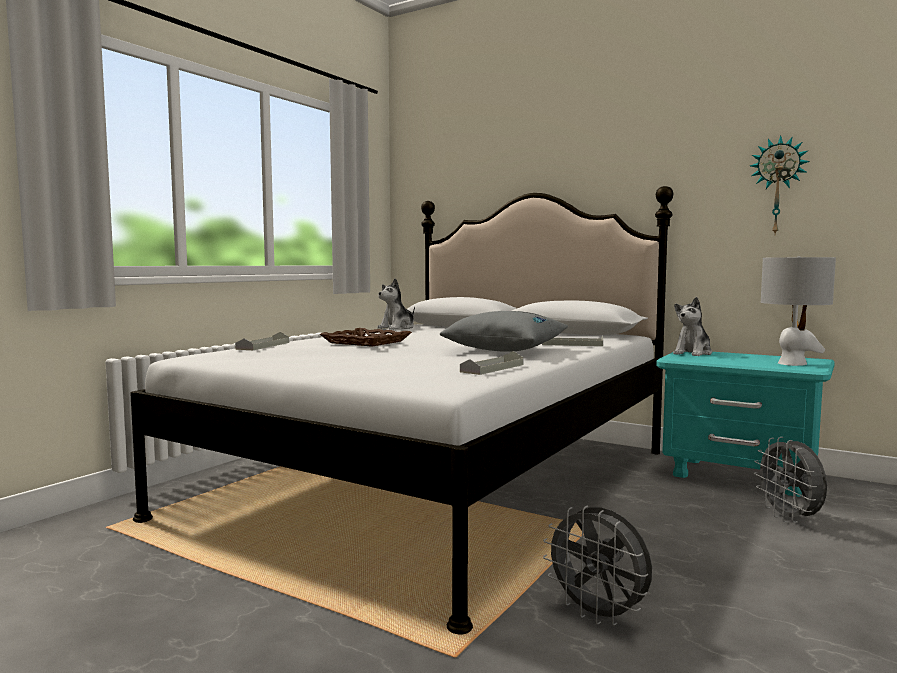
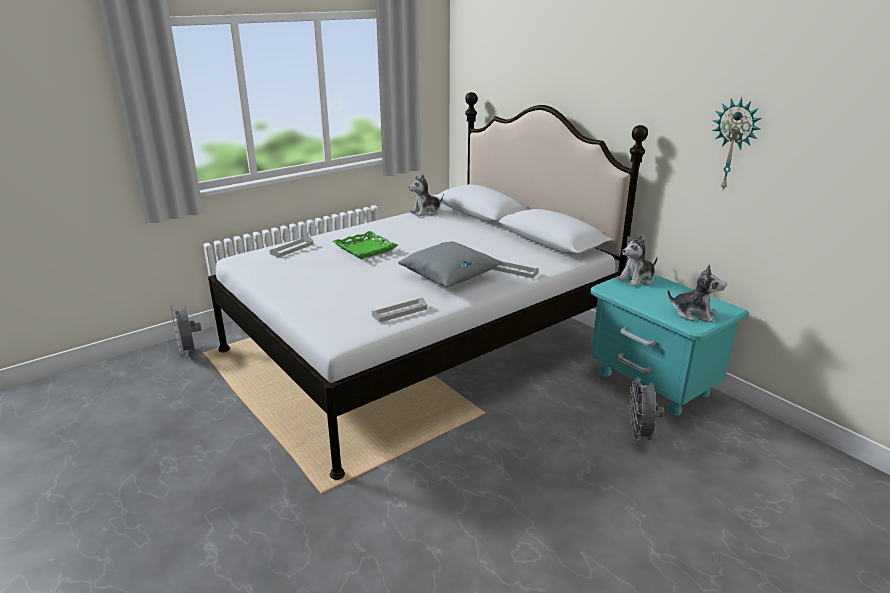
camera: 20 degrees right, 20 degrees up
(366, 342) = (366, 249): brown tray -> green tray
(598, 615) = (422, 485): grey fan -> grey fan (189, 352)
(792, 363) = (693, 314): grey table lamp -> plush toy

